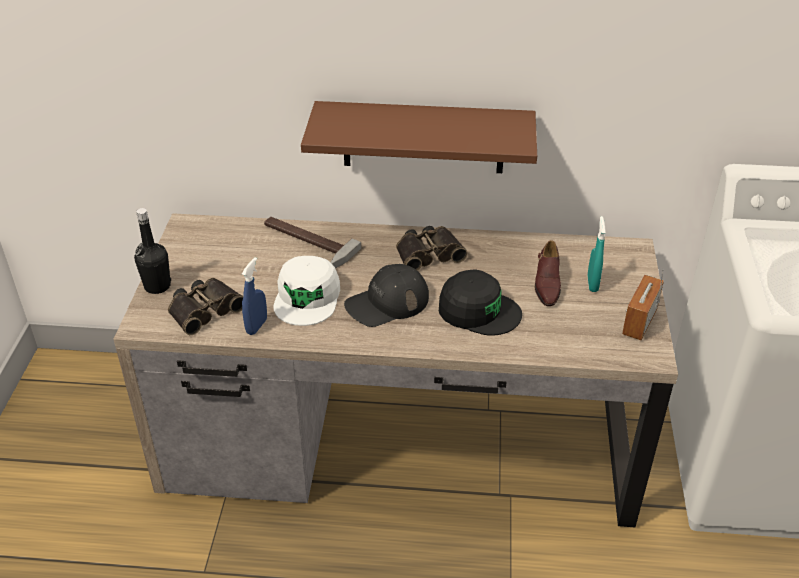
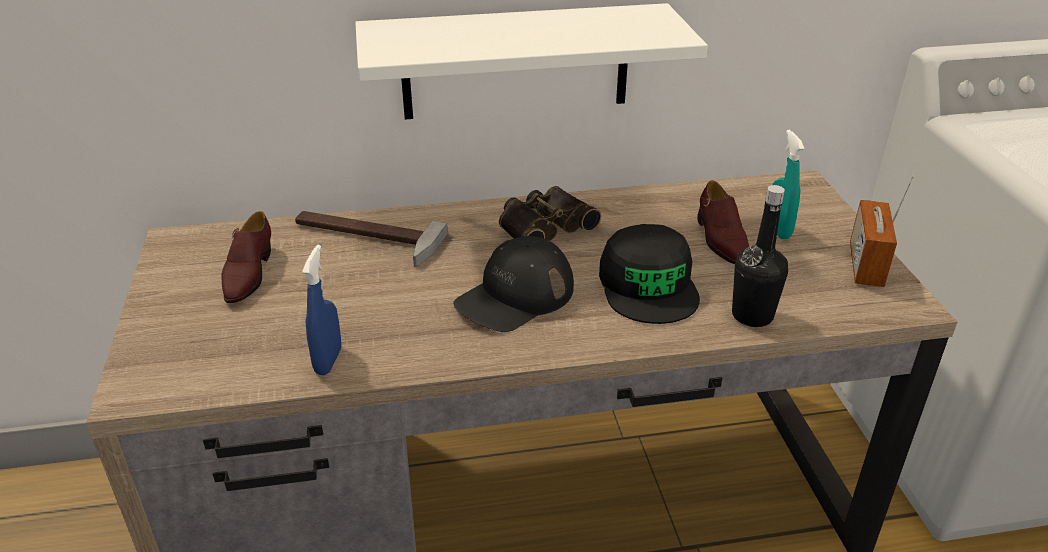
camera: 15 degrees left, 5 degrees down
(157, 286) = (147, 329): black bottle -> black bottle (752, 315)
(204, 309) = (234, 351): binoculars -> none
(225, 257) = (248, 274): none -> brown shoe
(307, 297) = (394, 308): white cap -> none
(423, 137) = (515, 62): brown shelf -> white shelf
(478, 310) = (648, 286): black cap -> black cap turned 75 degrees clockwise

